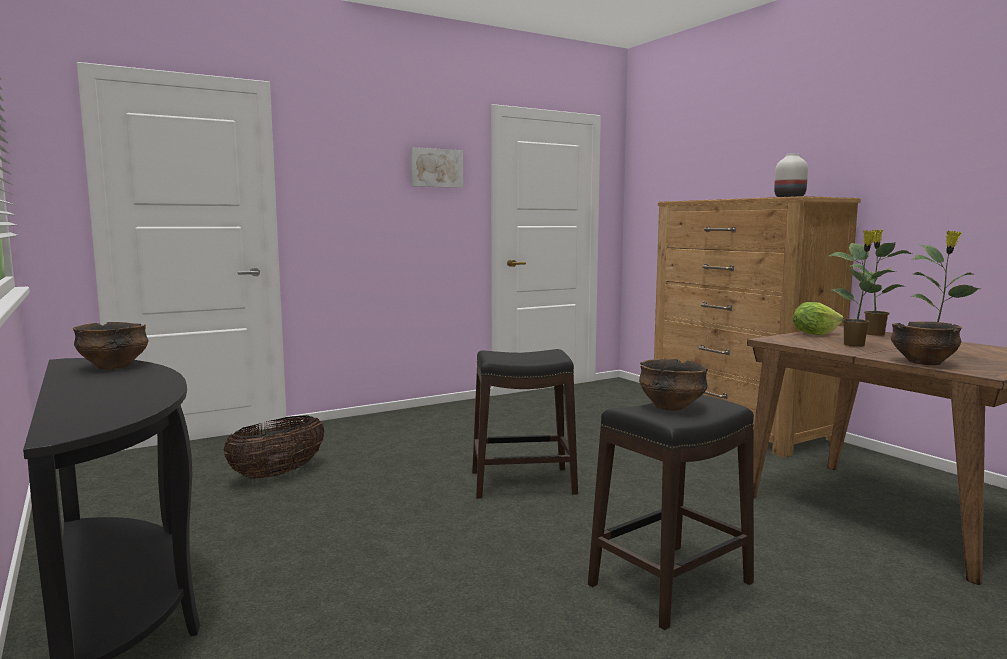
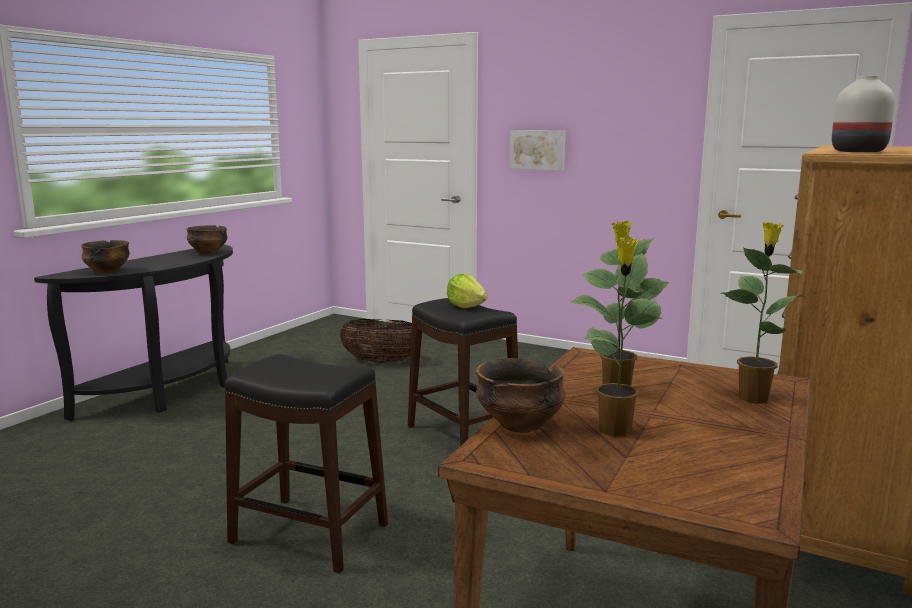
camera: 60 degrees right, 5 degrees up
(435, 168) = (631, 100): picture -> picture (538, 149)
(671, 407) = (299, 368): bowl -> bowl (107, 271)
(814, 334) = (677, 369): lettuce -> lettuce (466, 306)

